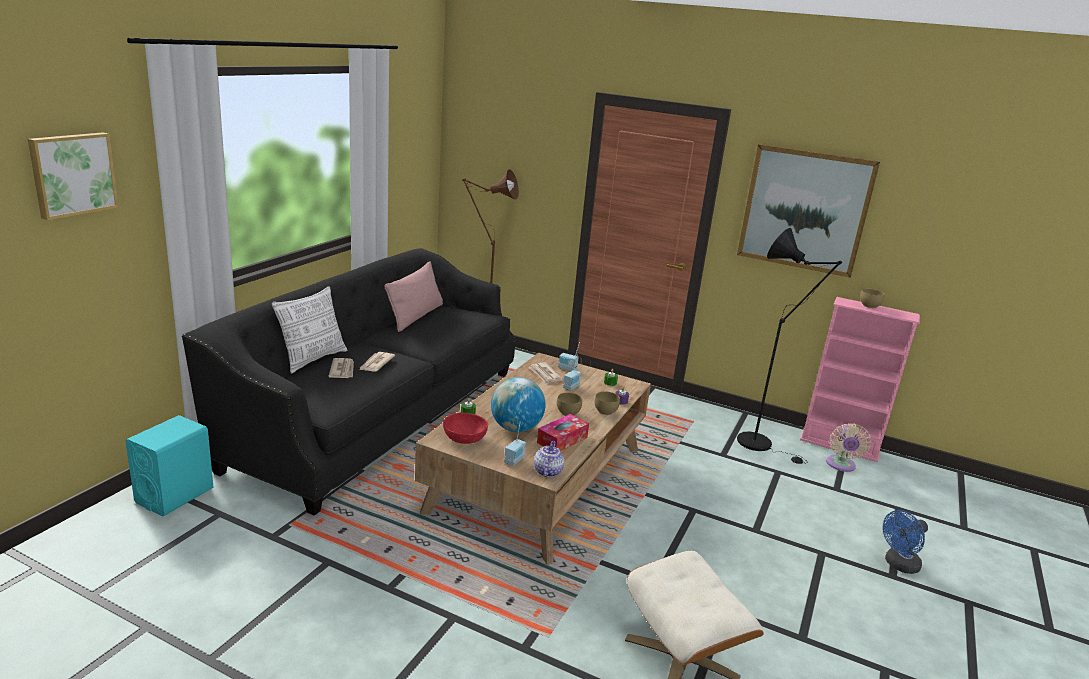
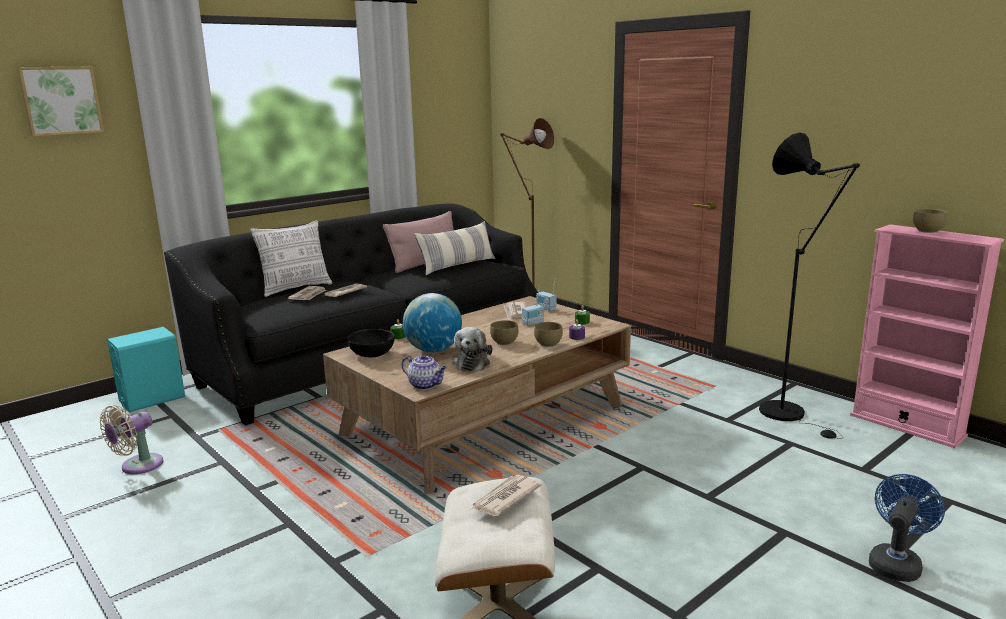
camera: 25 degrees right, 5 degrees down
(451, 320) = (457, 266): none -> pillow
(464, 439) = (372, 354): red bowl -> black bowl
(515, 460) = (402, 374): radio -> none
(547, 471) = (425, 385): teapot -> teapot turned 90 degrees clockwise
(562, 440) = (472, 362): tissue box -> plush toy
(692, 576) = (505, 498): none -> newspaper
(805, 210) = (843, 117): picture -> none
(840, 465) = (891, 446): beige fan -> beige fan (138, 466)
(898, 565) = (896, 563): blue fan -> blue fan turned 135 degrees clockwise

